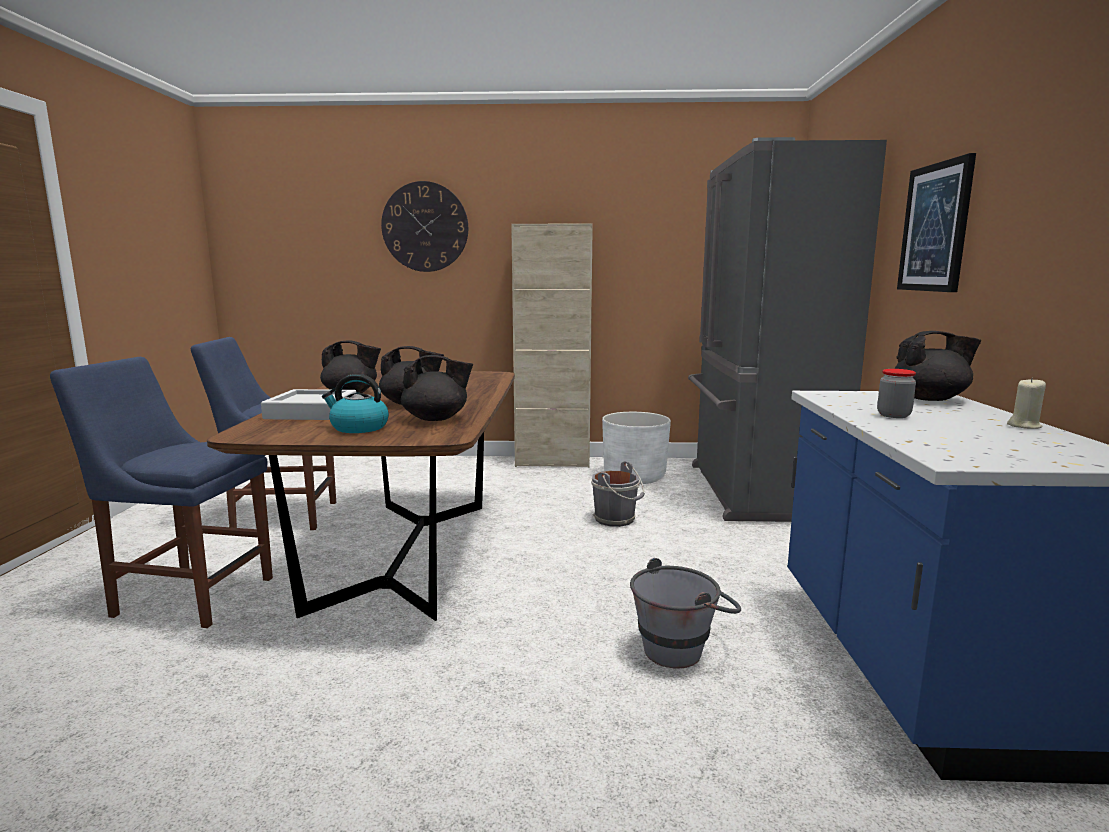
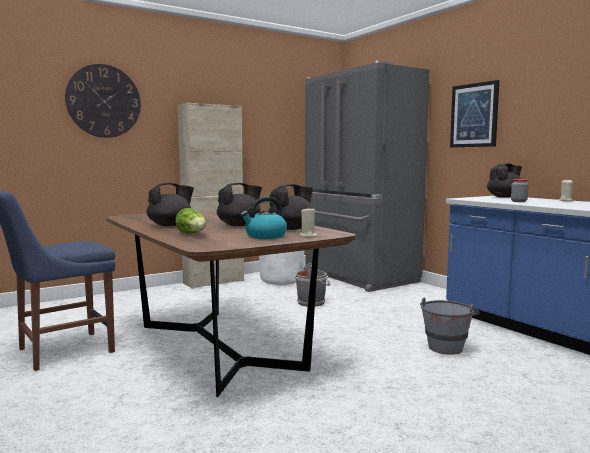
camera: 35 degrees left, 5 degrees down
(189, 595) = (95, 413): blue chair -> none
(312, 412) = (193, 234): grey tray -> lettuce
(402, 435) = (308, 236): none -> beige candle

